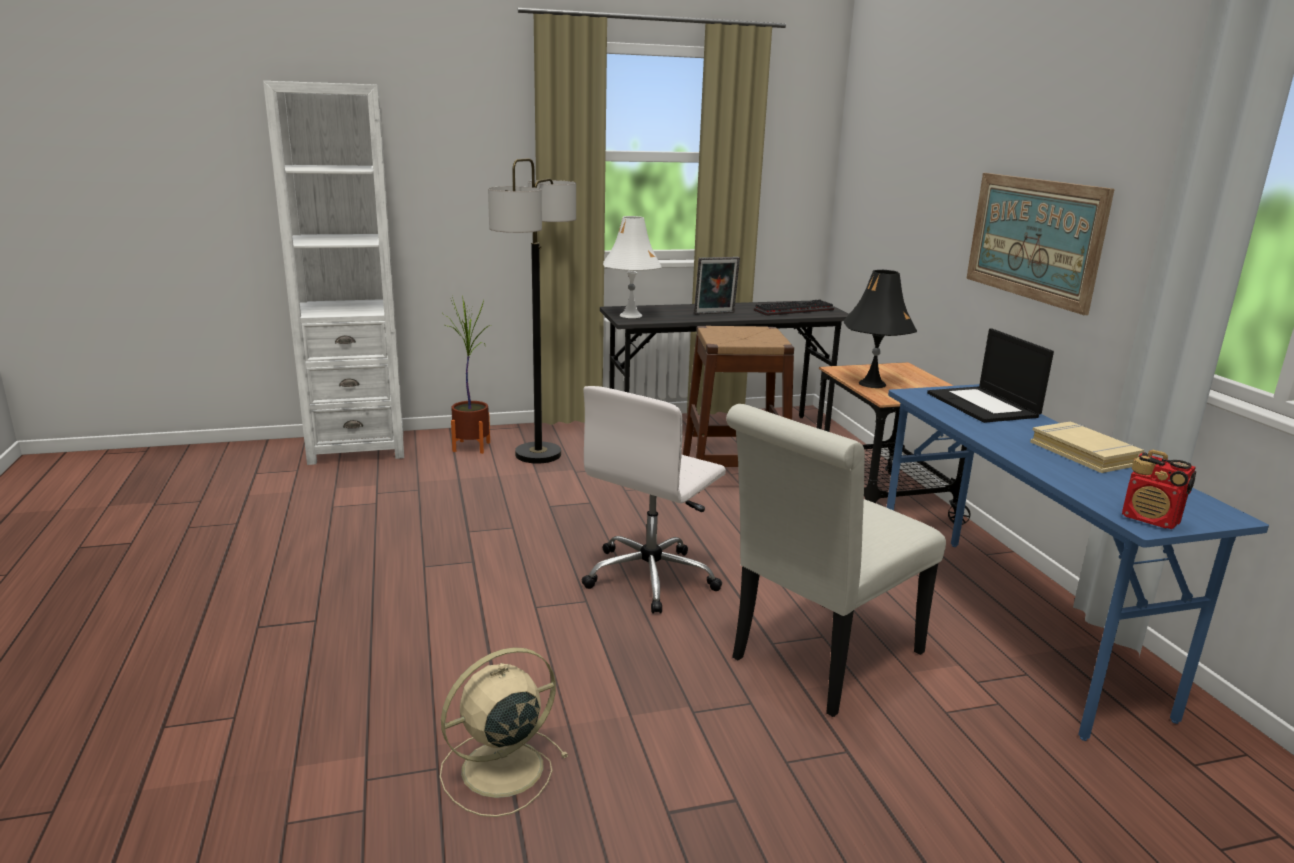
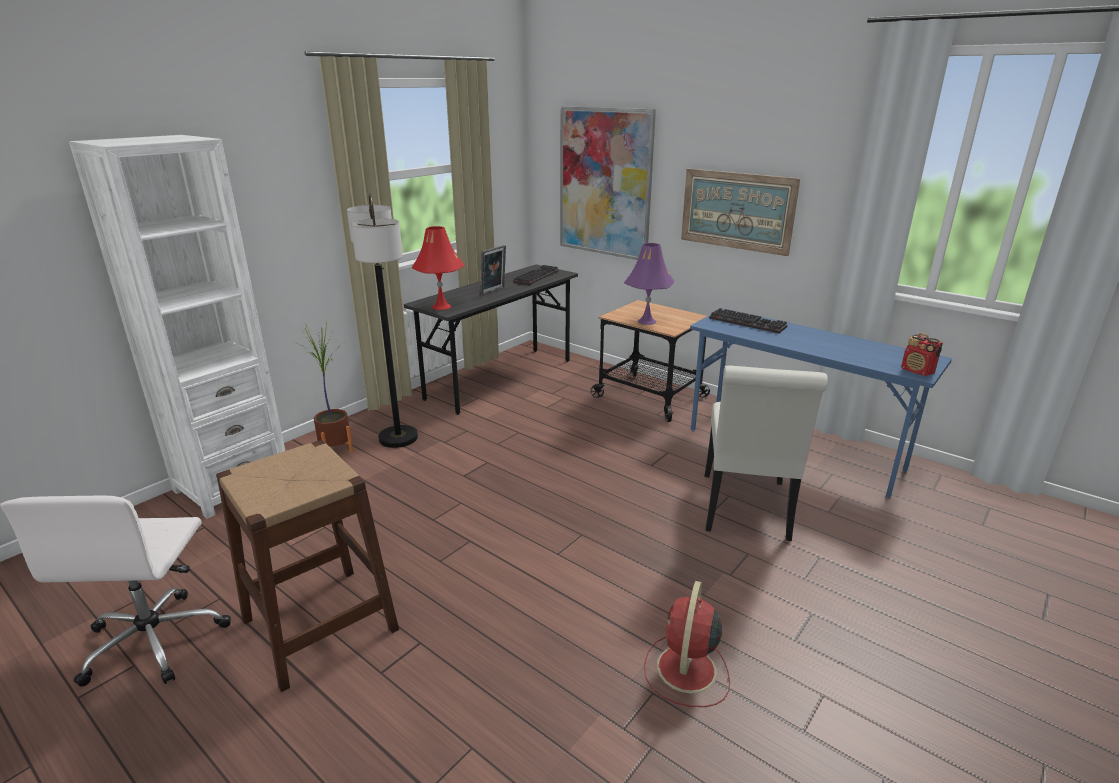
camera: 35 degrees left, 5 degrees up
(499, 770) = (686, 671): beige fan -> red fan
(631, 315) = (441, 307): white table lamp -> red table lamp
(651, 577) = (596, 499): white office chair -> white office chair (155, 639)
(734, 473) = (548, 406): brown stool -> brown stool (320, 624)
(872, 384) = (647, 321): black table lamp -> purple table lamp
(902, 193) = (604, 183): none -> picture
(984, 405) = (749, 322): laptop -> keyboard
(1084, 453) = (835, 340): beige book -> none
(1150, 520) = (917, 371): radio -> radio turned 45 degrees clockwise

